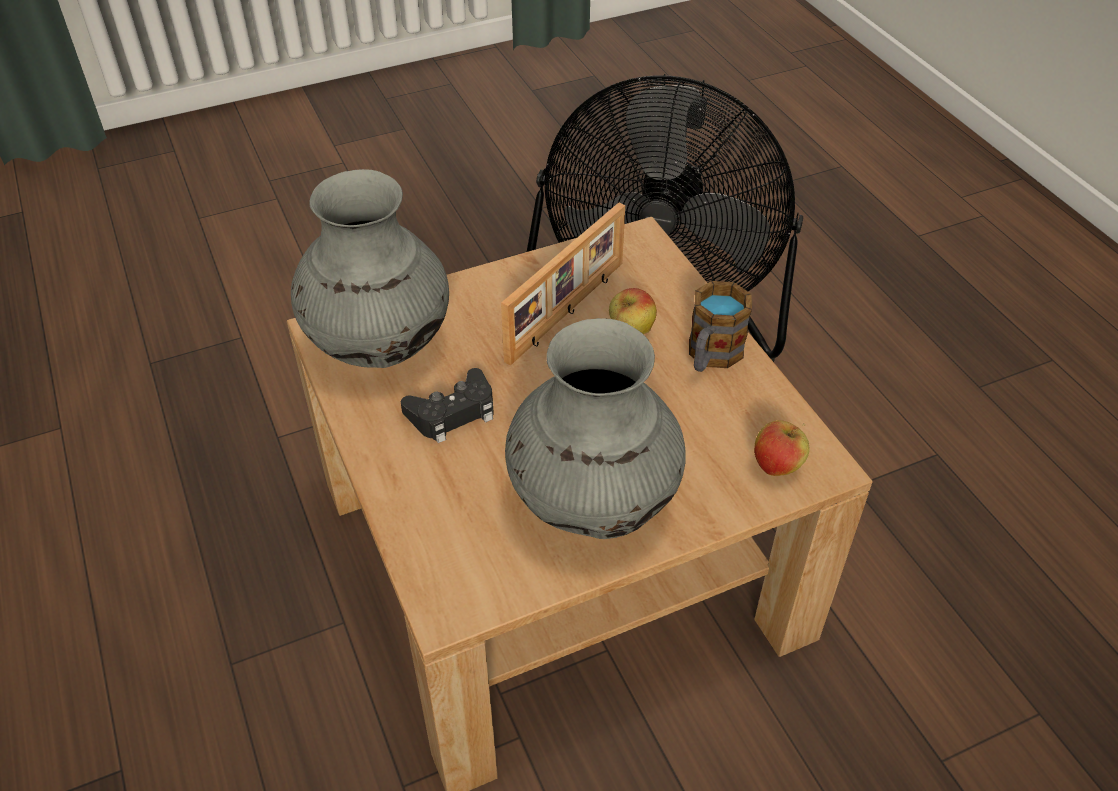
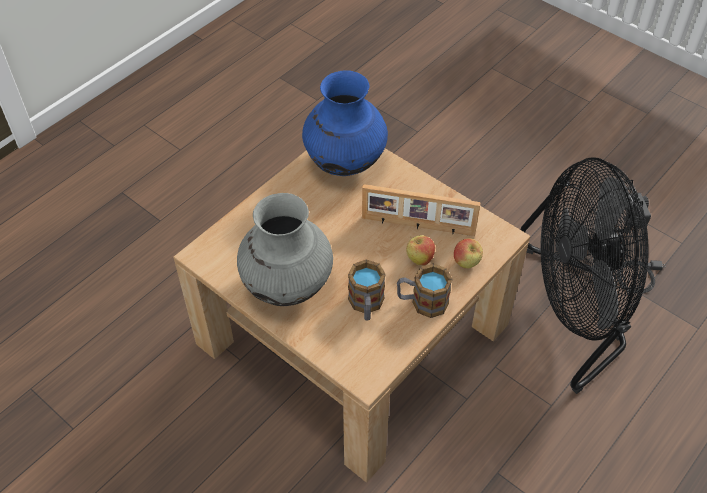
camera: 65 degrees right, 5 degrees up
(378, 345) = (344, 162): grey vase -> blue vase
(453, 413) = (315, 209): black game controller -> none
(685, 418) = (366, 305): none -> mug
(777, 466) = (354, 357): apple -> apple (466, 263)

